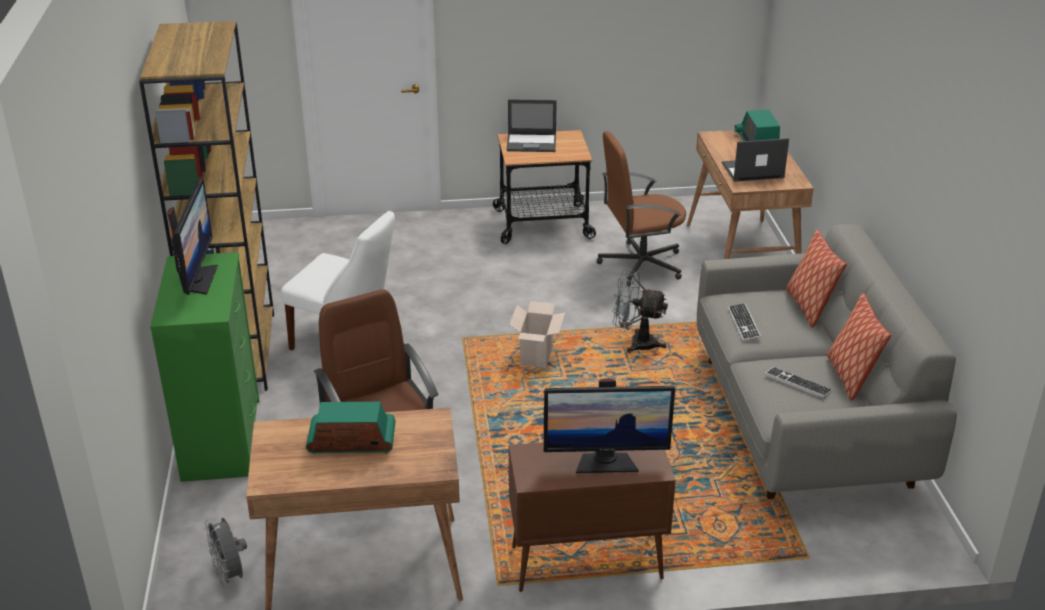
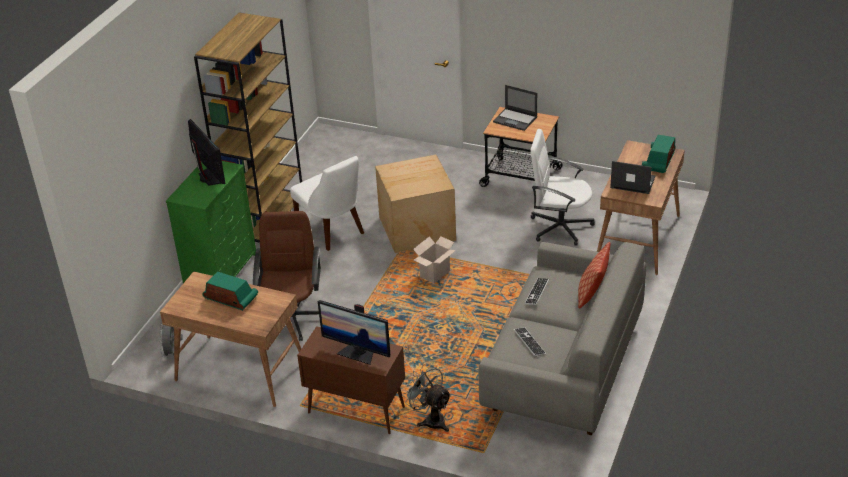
camera: 30 degrees right, 5 degrees up
(198, 280) = (209, 178): monitor -> monitor turned 60 degrees counterclockwise
(461, 310) = (415, 228): none -> cardboard box
(635, 343) = (505, 283): grey fan -> grey fan (430, 419)
(640, 264) = (559, 227): brown office chair -> white office chair
(850, 377) = (568, 349): pillow -> none

